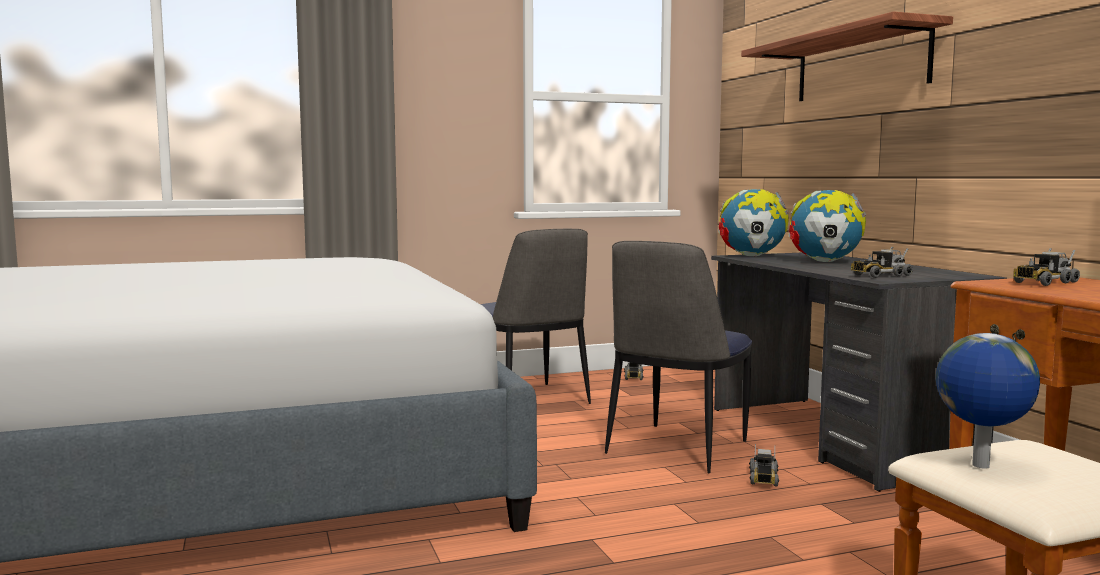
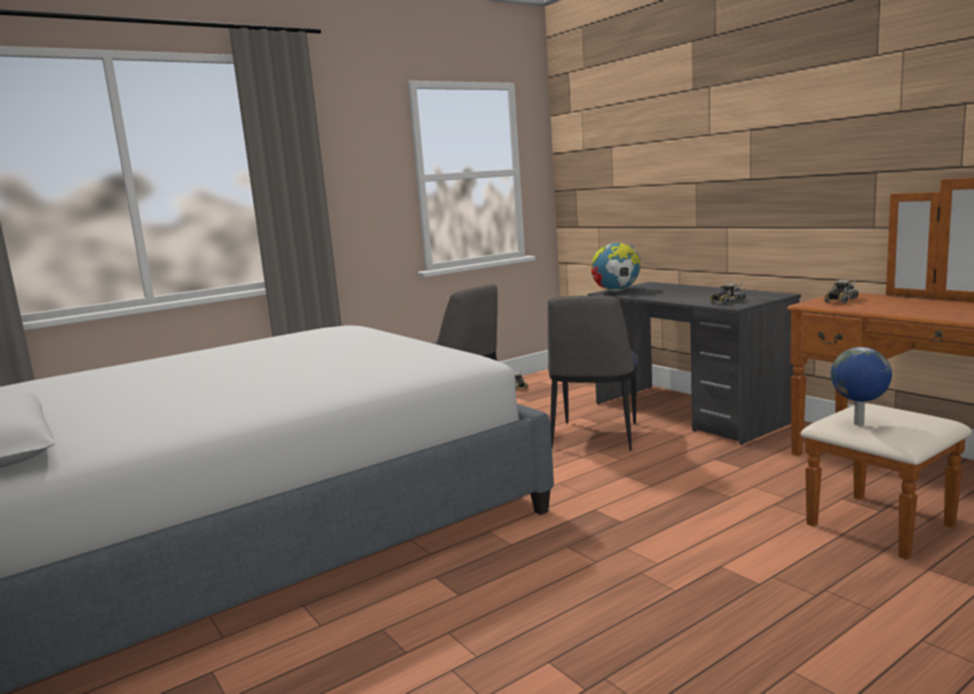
camera: 15 degrees left, 5 degrees up
(763, 478) = (667, 448): toy truck -> none
(825, 261) = (672, 291): globe -> none
(860, 65) = (677, 148): shelf -> none

